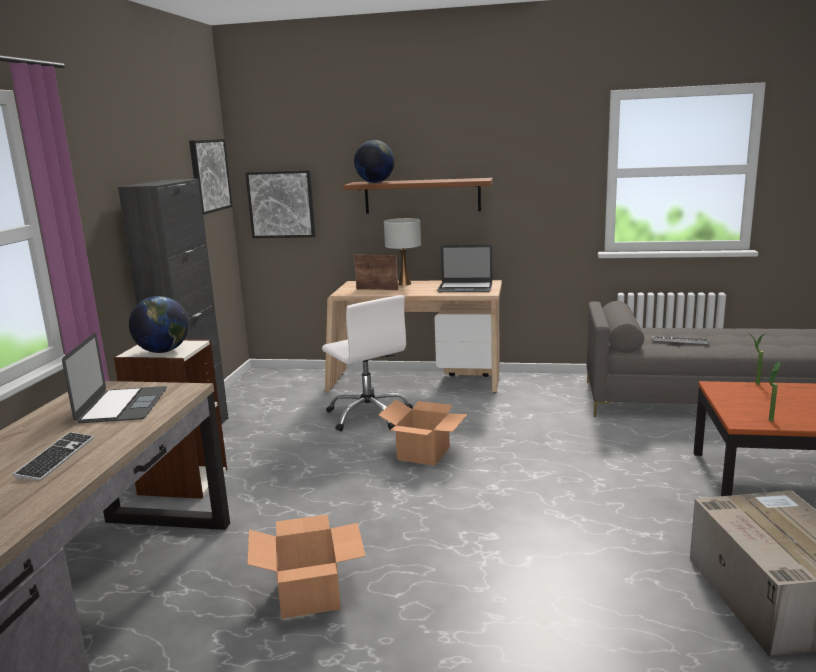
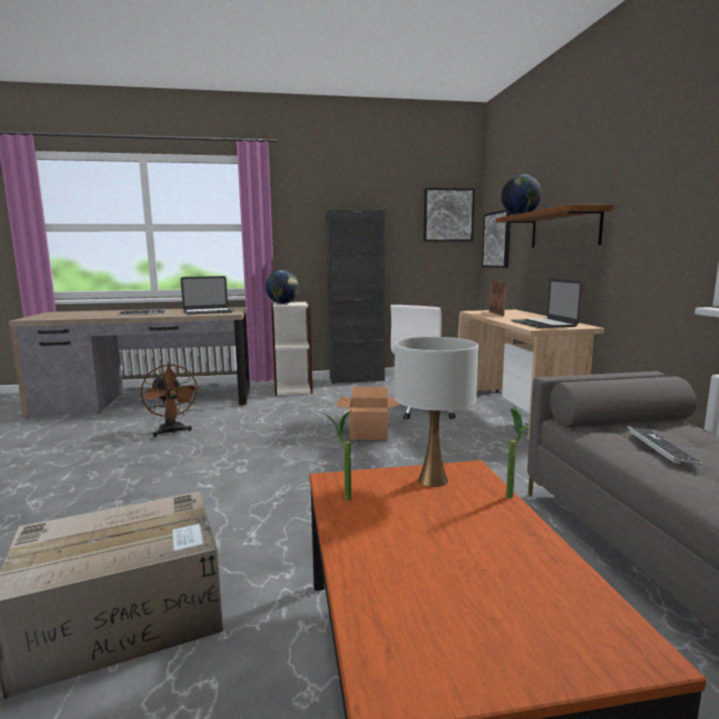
camera: 70 degrees right, 5 degrees down
(308, 594) = (172, 432): cardboard box -> brown fan
(404, 284) = (528, 315): white table lamp -> white table lamp (433, 480)

